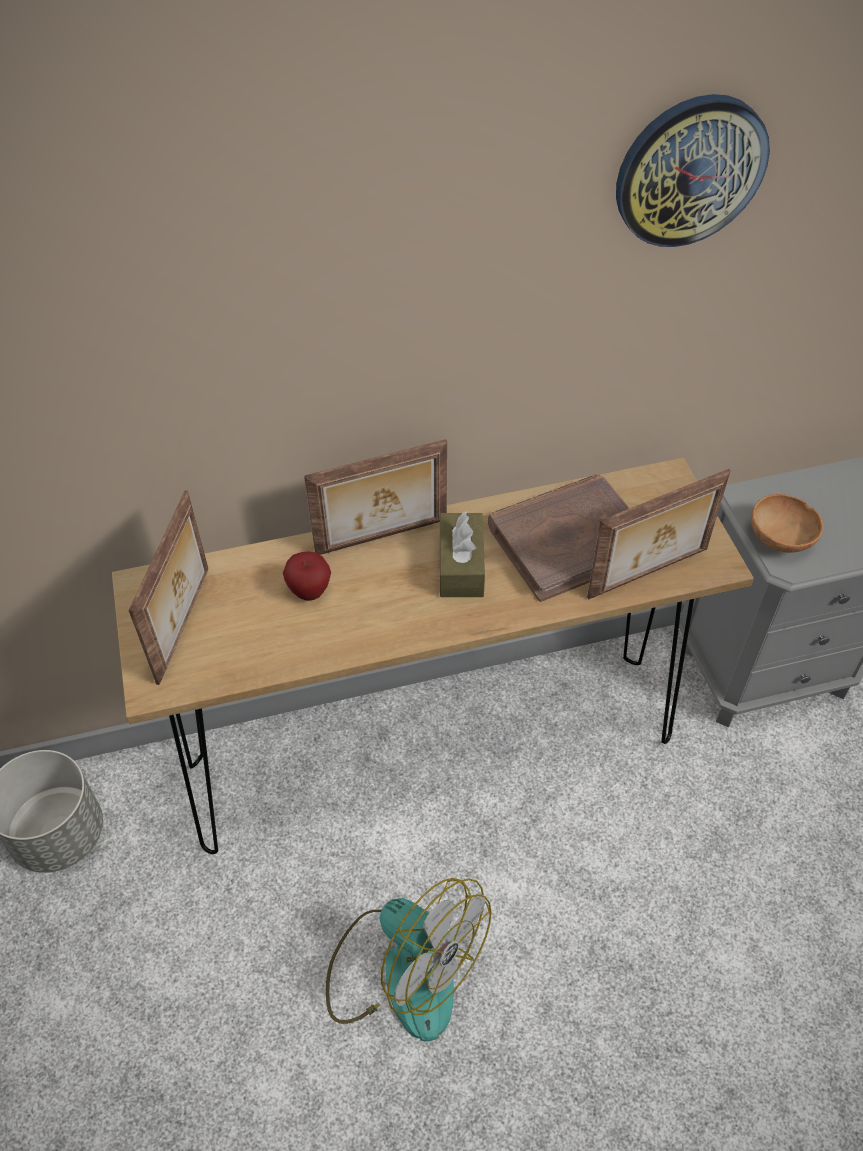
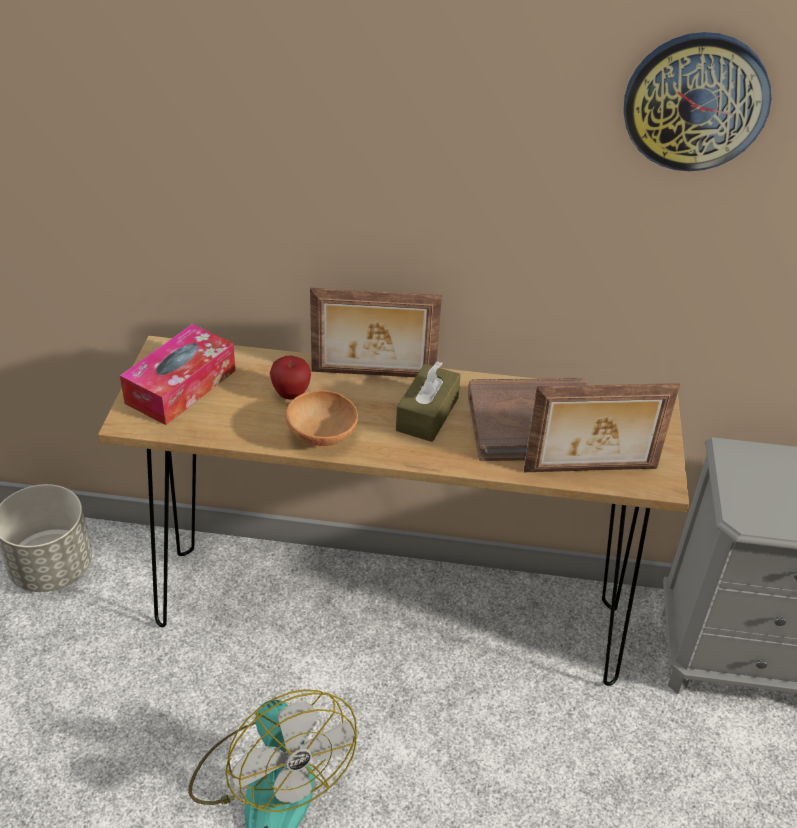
camera: 20 degrees right, 10 degrees down
(186, 624) = (181, 386): picture frame -> tissue box
(781, 539) = (749, 496): brown bowl -> brown bowl (323, 437)

